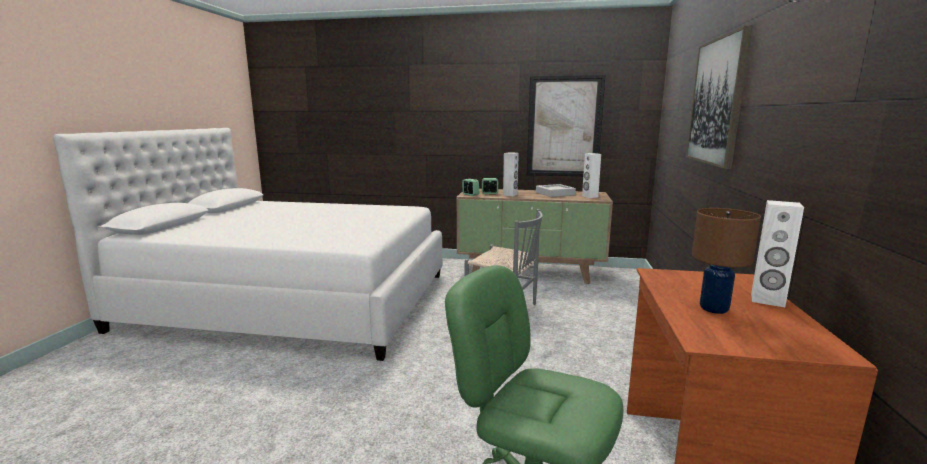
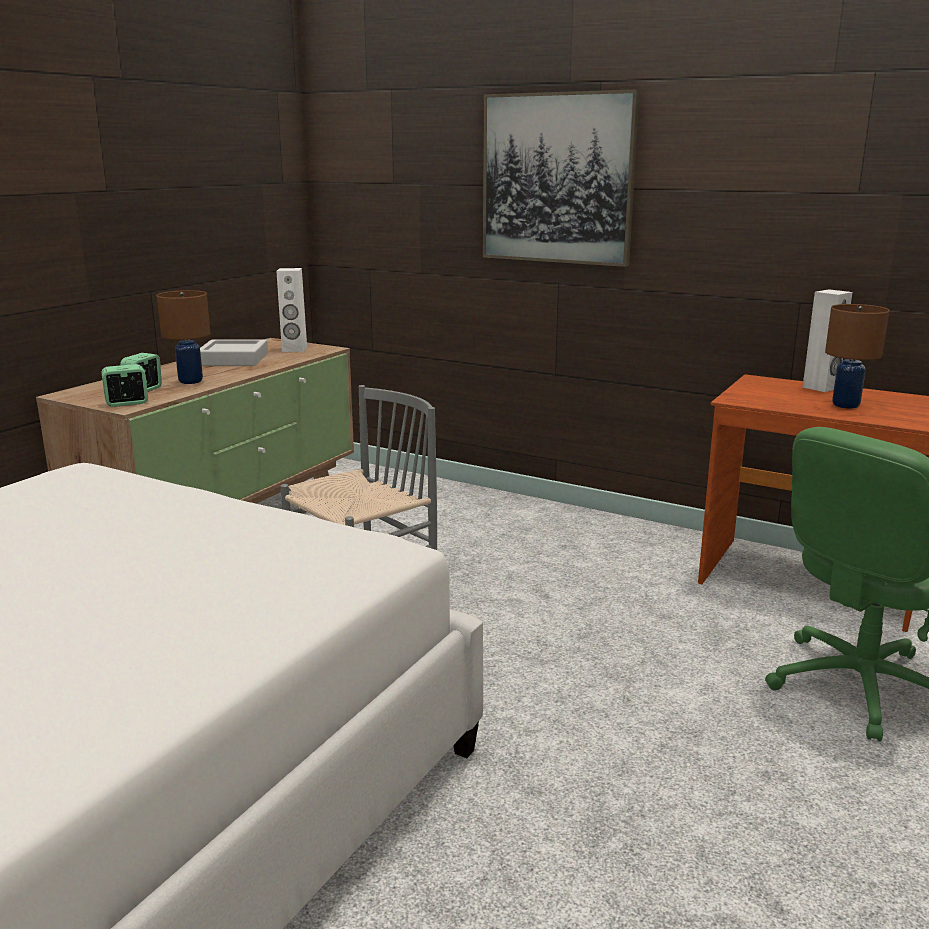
camera: 70 degrees left, 5 degrees up
(510, 195) = (189, 381): white speaker -> brown table lamp
(564, 127) = (192, 221): picture -> none

